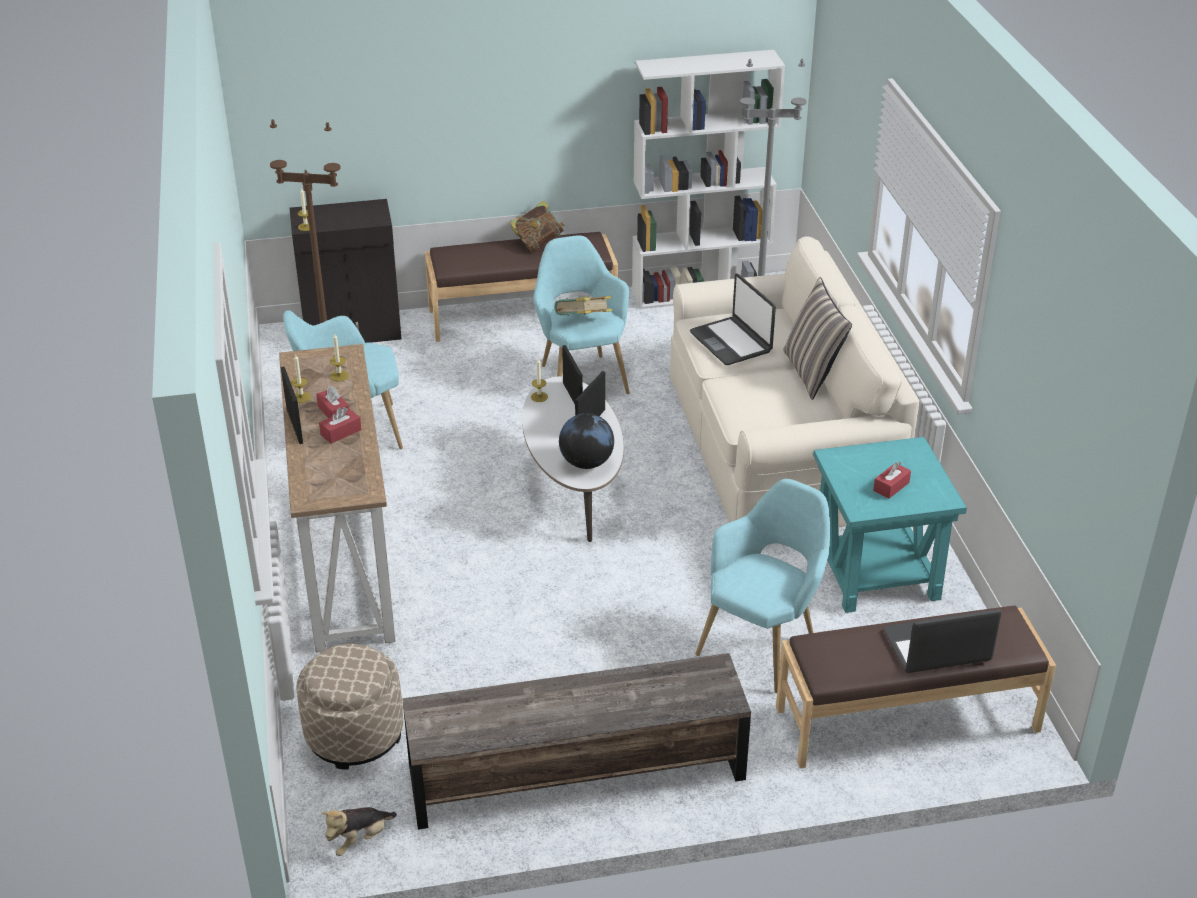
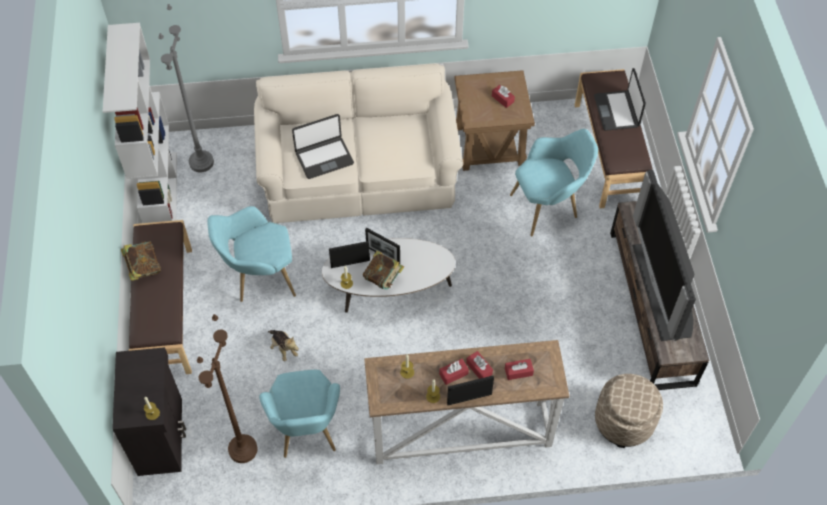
camera: 85 degrees left, 20 degrees up
(333, 466) = (518, 372): none -> red tissue box
(359, 839) = (705, 416): plush toy -> plush toy (283, 348)
(549, 706) = (663, 290): none -> television
(582, 323) = (272, 245): book -> book (383, 278)
(586, 463) = (427, 260): globe -> none
(763, 643) = (548, 207): turquoise armchair -> turquoise armchair turned 120 degrees clockwise
(812, 373) = (367, 120): pillow -> none
(877, 572) = (490, 145): turquoise side table -> brown side table

